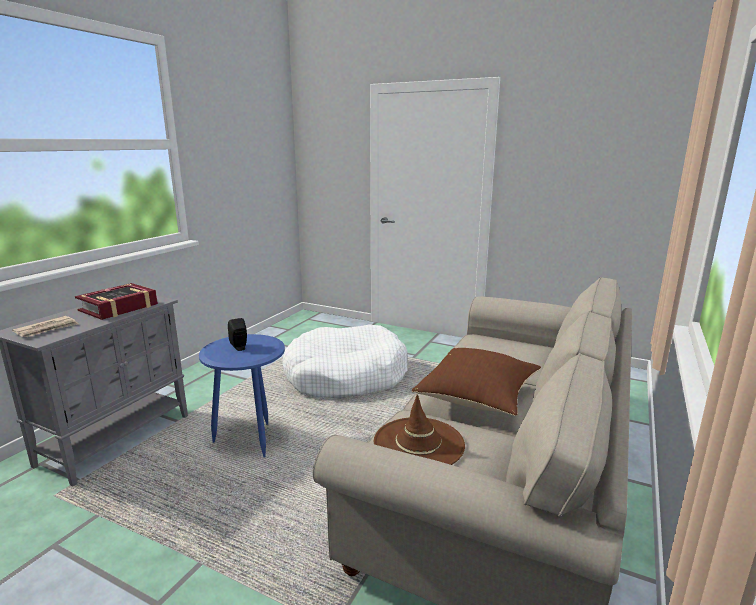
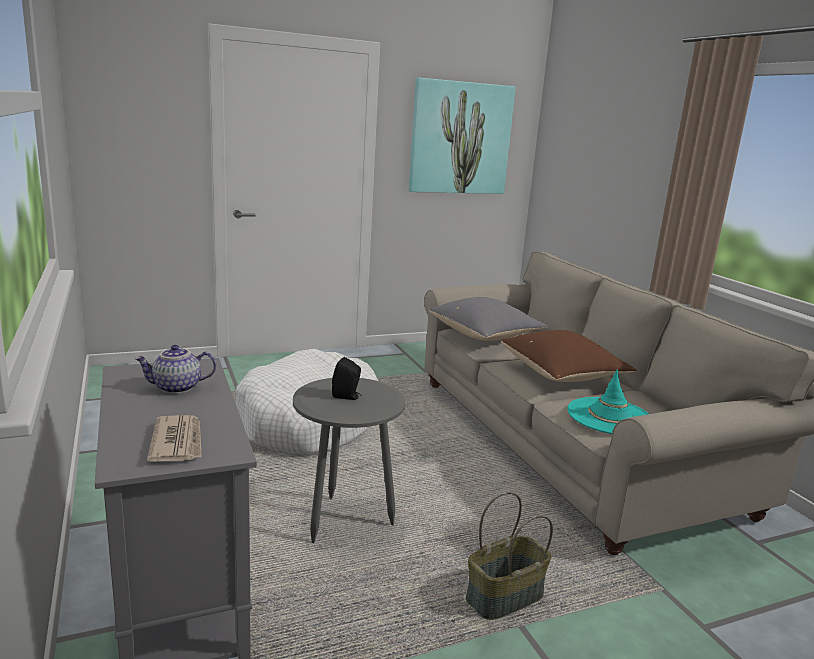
camera: 50 degrees left, 0 degrees up
(119, 308) = (176, 388): book -> teapot
(228, 540) = (505, 598): none -> basket
(251, 439) = (344, 519): blue side table -> grey side table
(418, 444) = (610, 417): brown hat -> turquoise hat
(485, 347) = (485, 336): none -> grey pillow
(582, 158) = (460, 138): none -> picture

